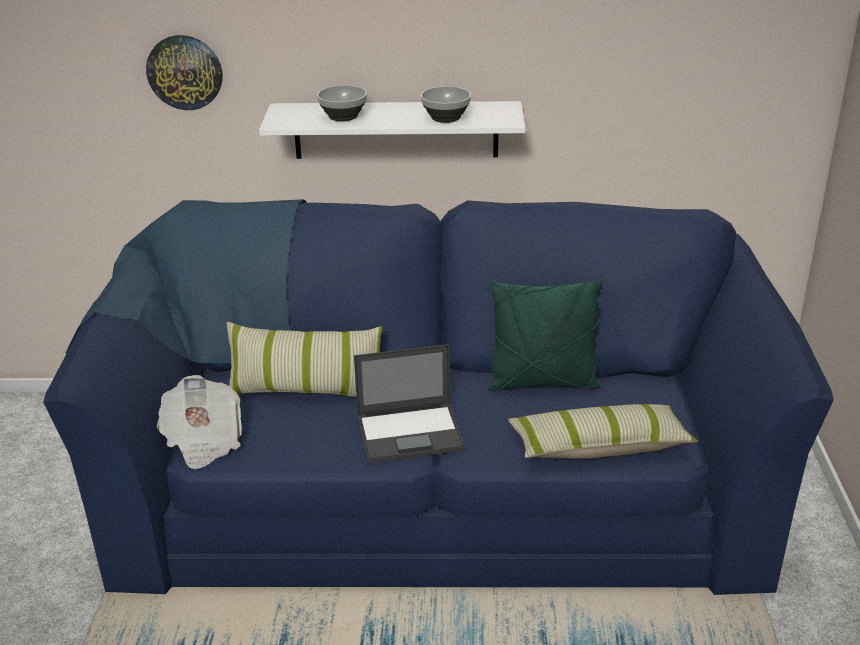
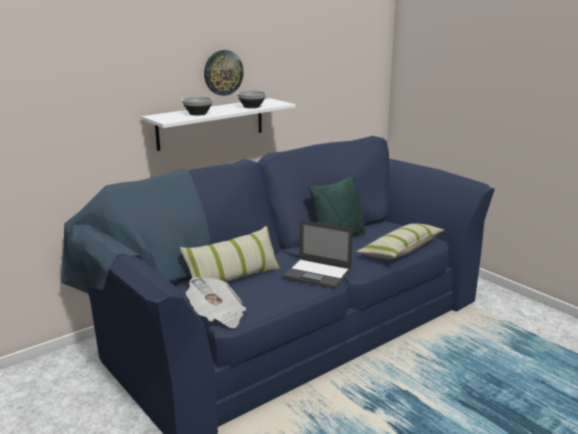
camera: 40 degrees left, 10 degrees down
(185, 72) = (87, 101): wall clock -> wall clock (223, 72)
(411, 433) = (318, 274): laptop -> laptop turned 75 degrees clockwise

